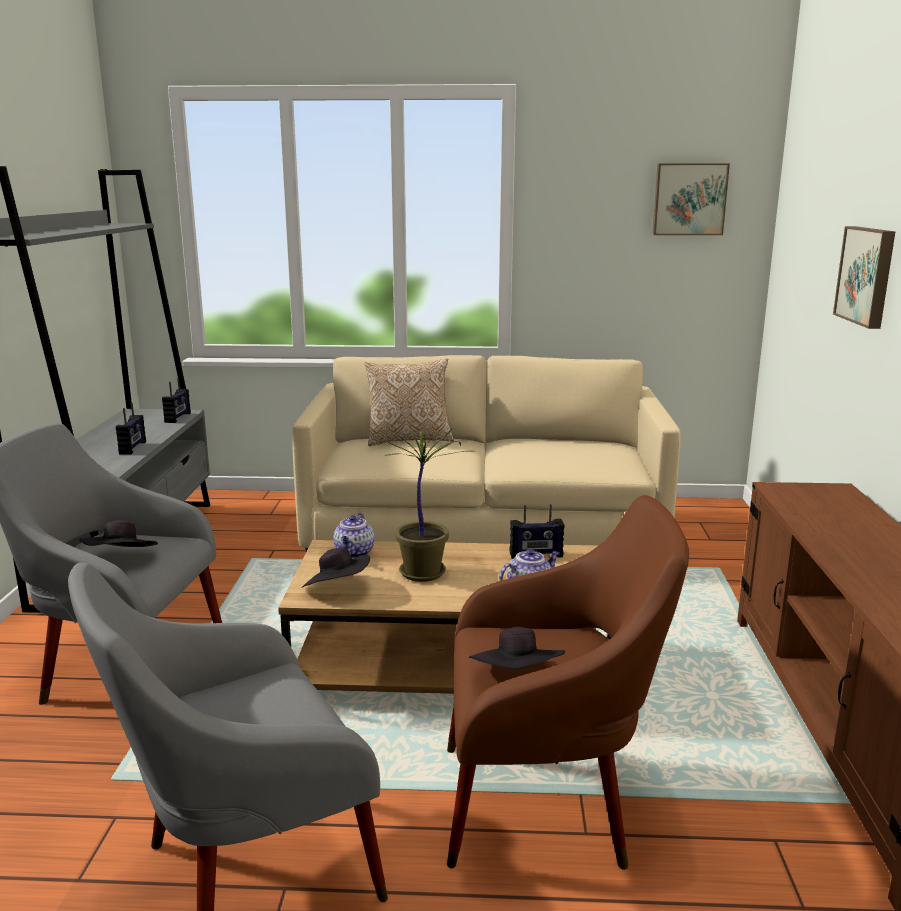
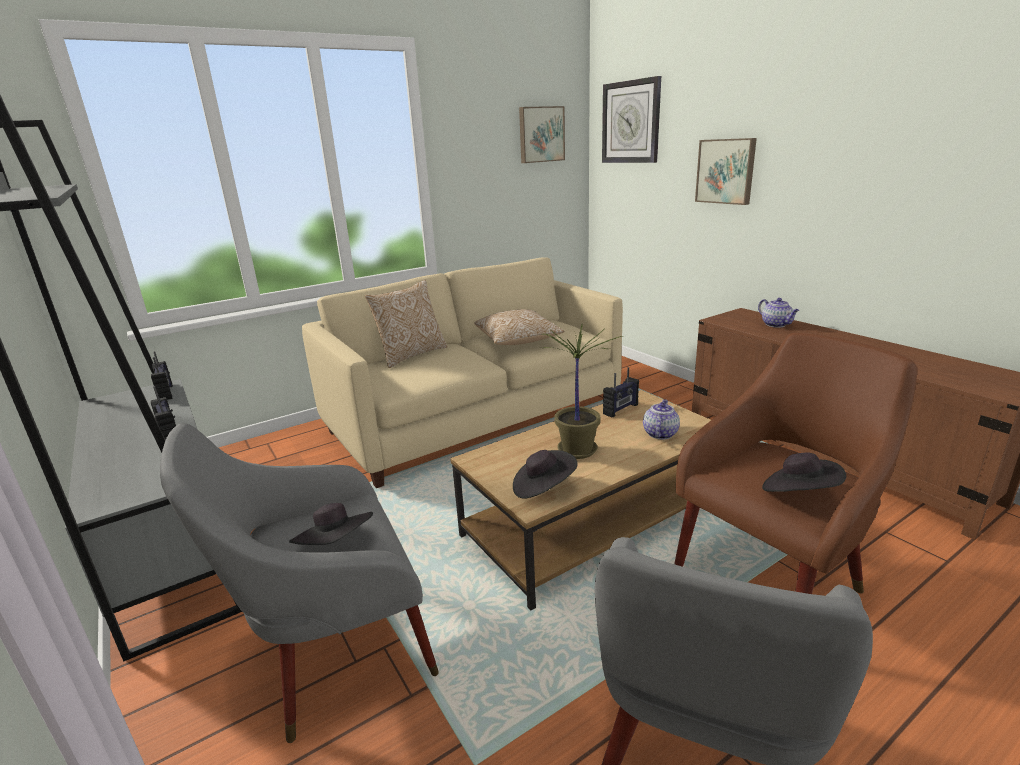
camera: 35 degrees left, 5 degrees up
(354, 553) = (503, 455): teapot -> teapot (776, 325)
(533, 454) = (517, 341): none -> pillow
(806, 191) = (631, 122): none -> wall clock

